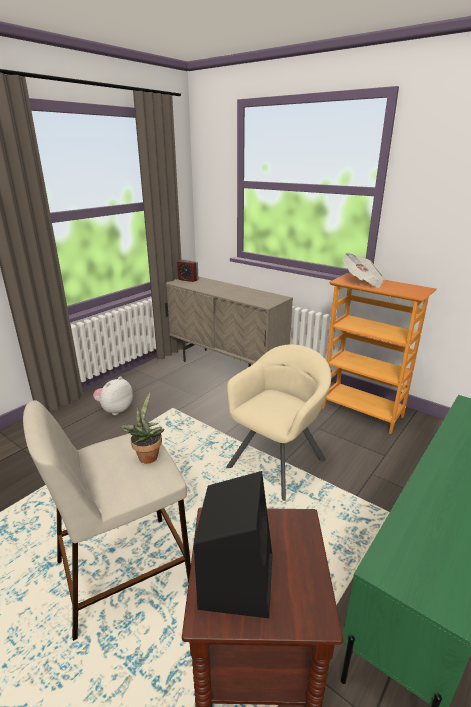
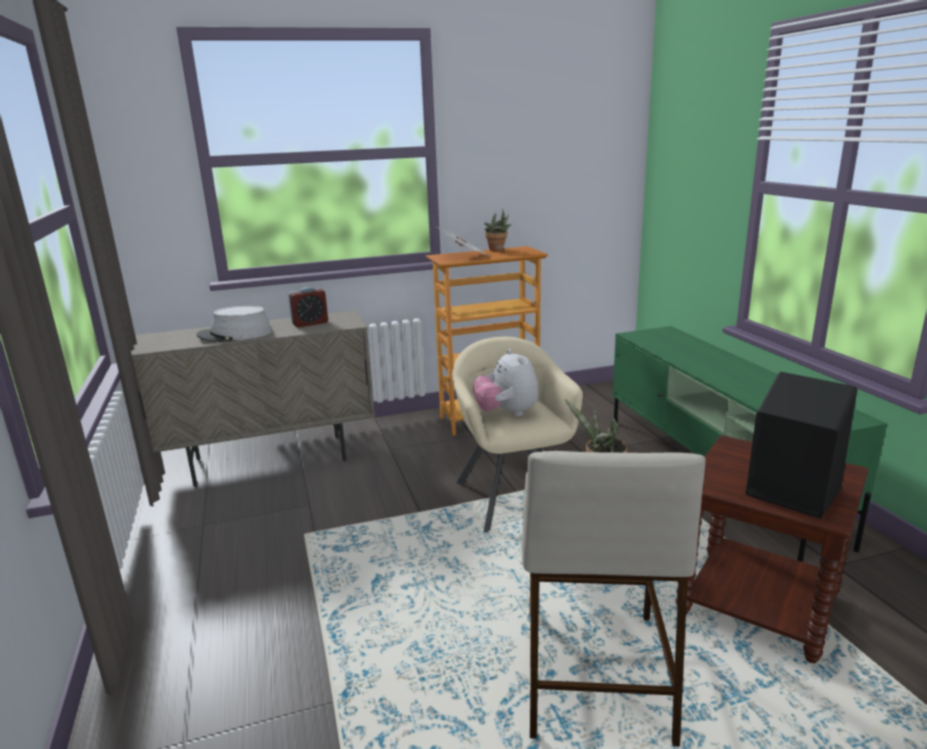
camera: 55 degrees left, 5 degrees down
(115, 410) = (225, 592): plush toy -> plush toy (506, 413)
(188, 280) = (156, 340): alarm clock -> alarm clock (310, 323)
(214, 289) = (235, 334): none -> grey hat
(401, 284) = (498, 250): none -> potted plant

